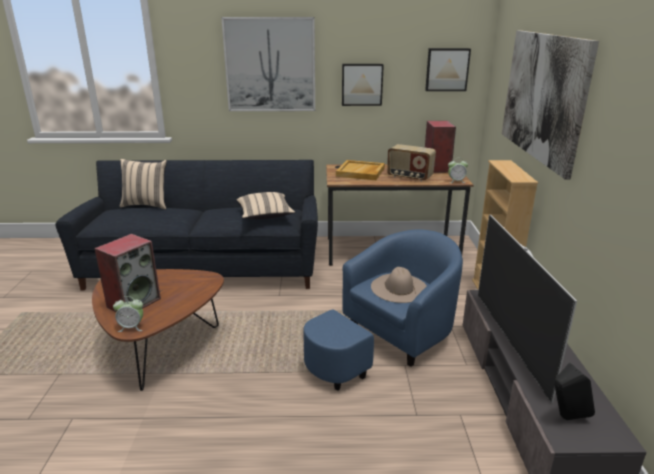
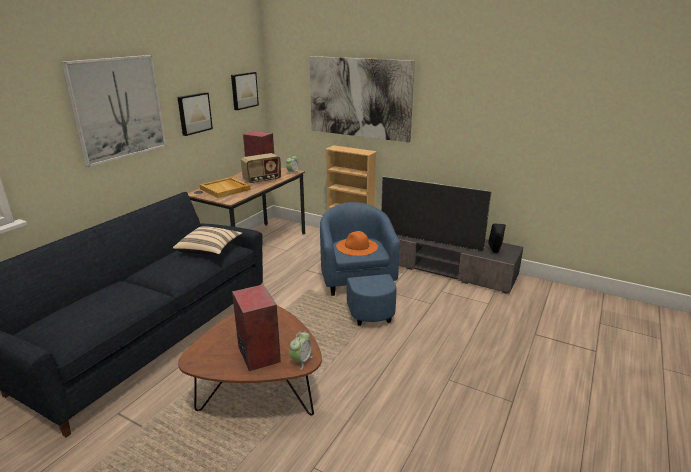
camera: 60 degrees left, 0 degrees up
(146, 205) = (68, 301): beige pillow -> none
(399, 287) = (356, 246): beige hat -> orange hat

